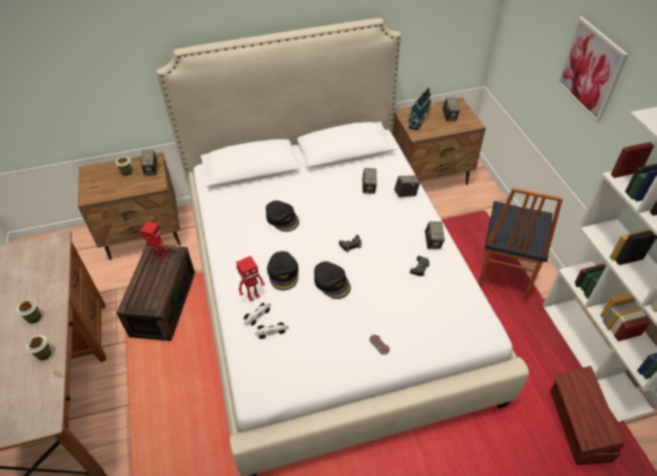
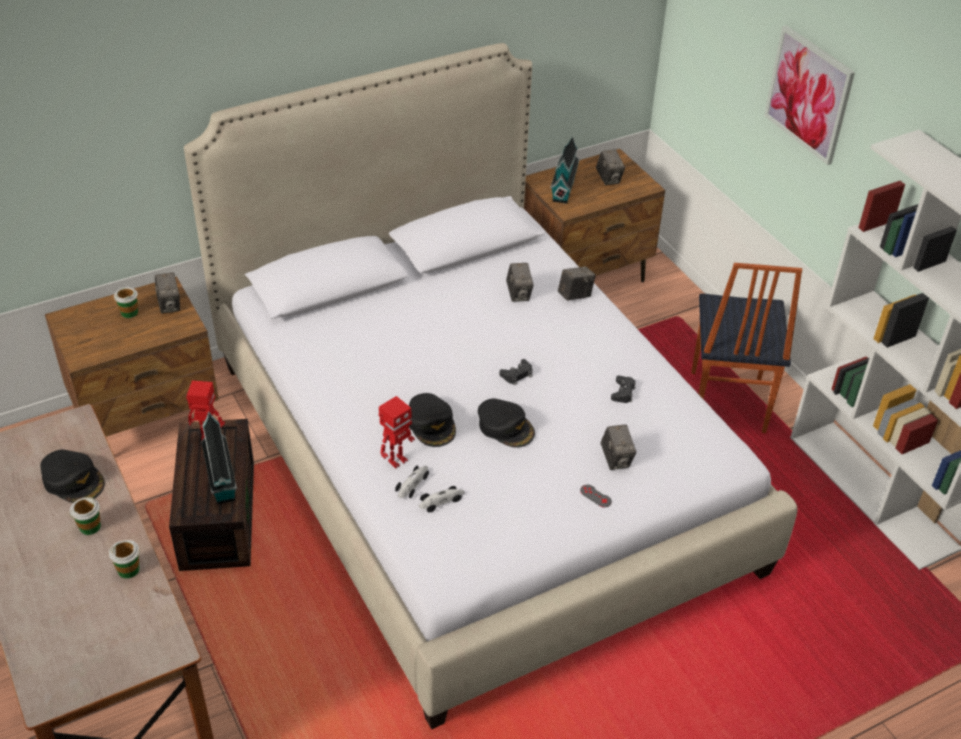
camera: 15 degrees left, 5 degrees down
(157, 286) = (221, 480): none -> toy house
(282, 218) = (403, 351): black cap -> black cap (74, 481)
(433, 243) = (632, 357): camera -> camera (616, 459)
(578, 426) = (870, 583): brown storage box -> none

